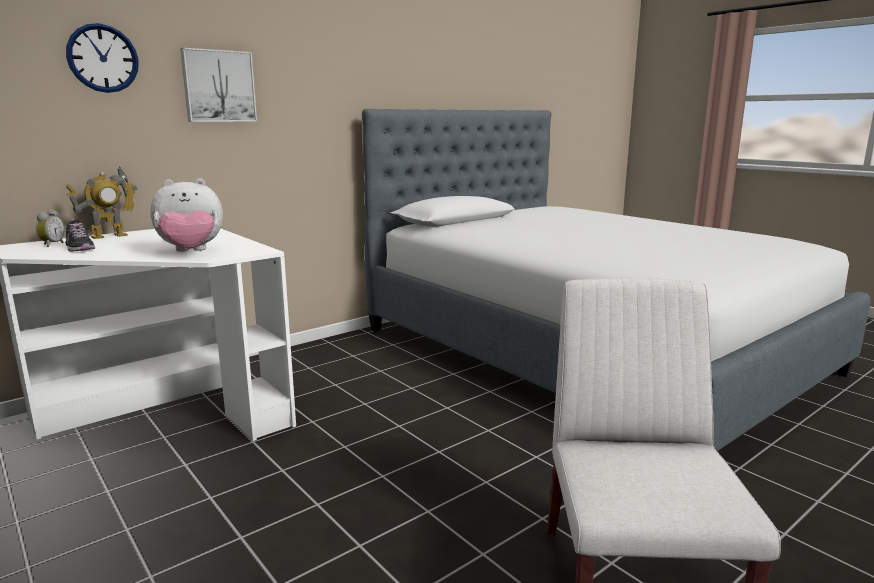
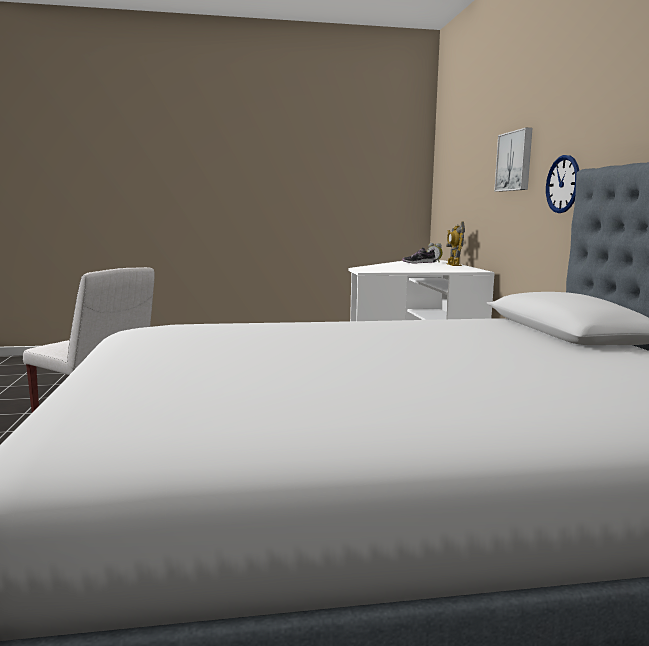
camera: 120 degrees right, 5 degrees down
(103, 58) = (480, 151): wall clock -> wall clock (563, 184)
(191, 252) = (381, 267): plush toy -> none

